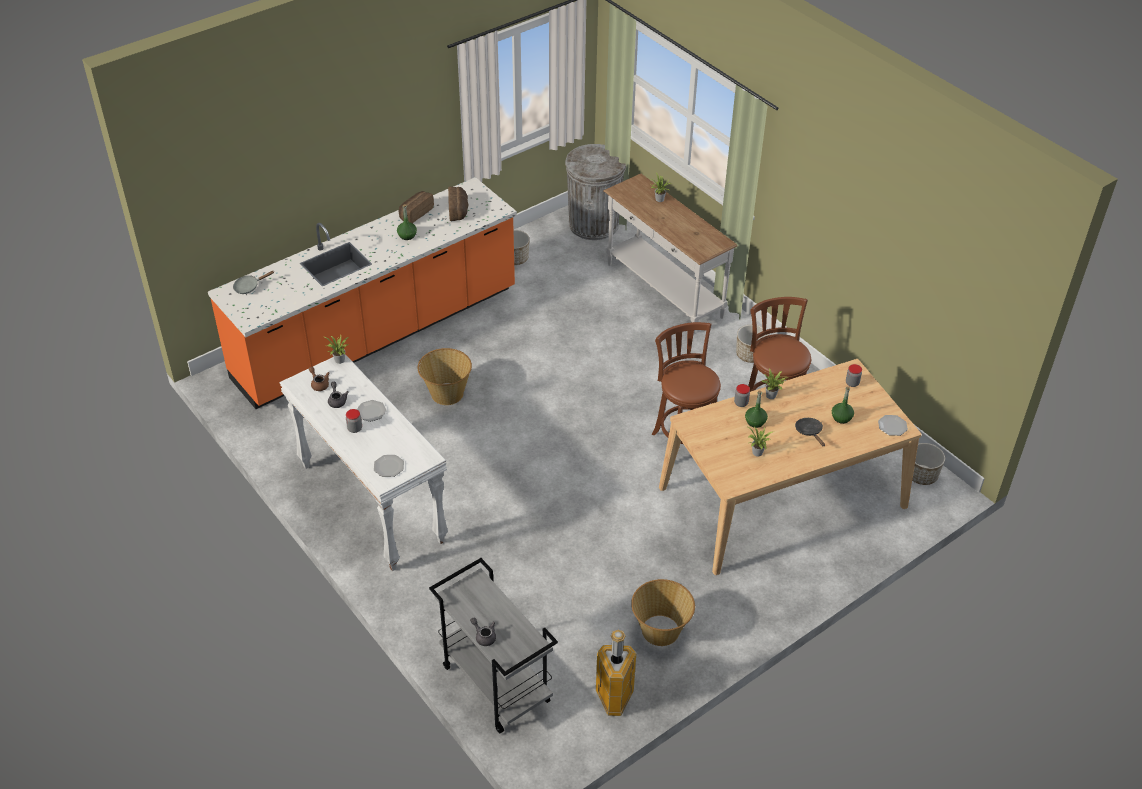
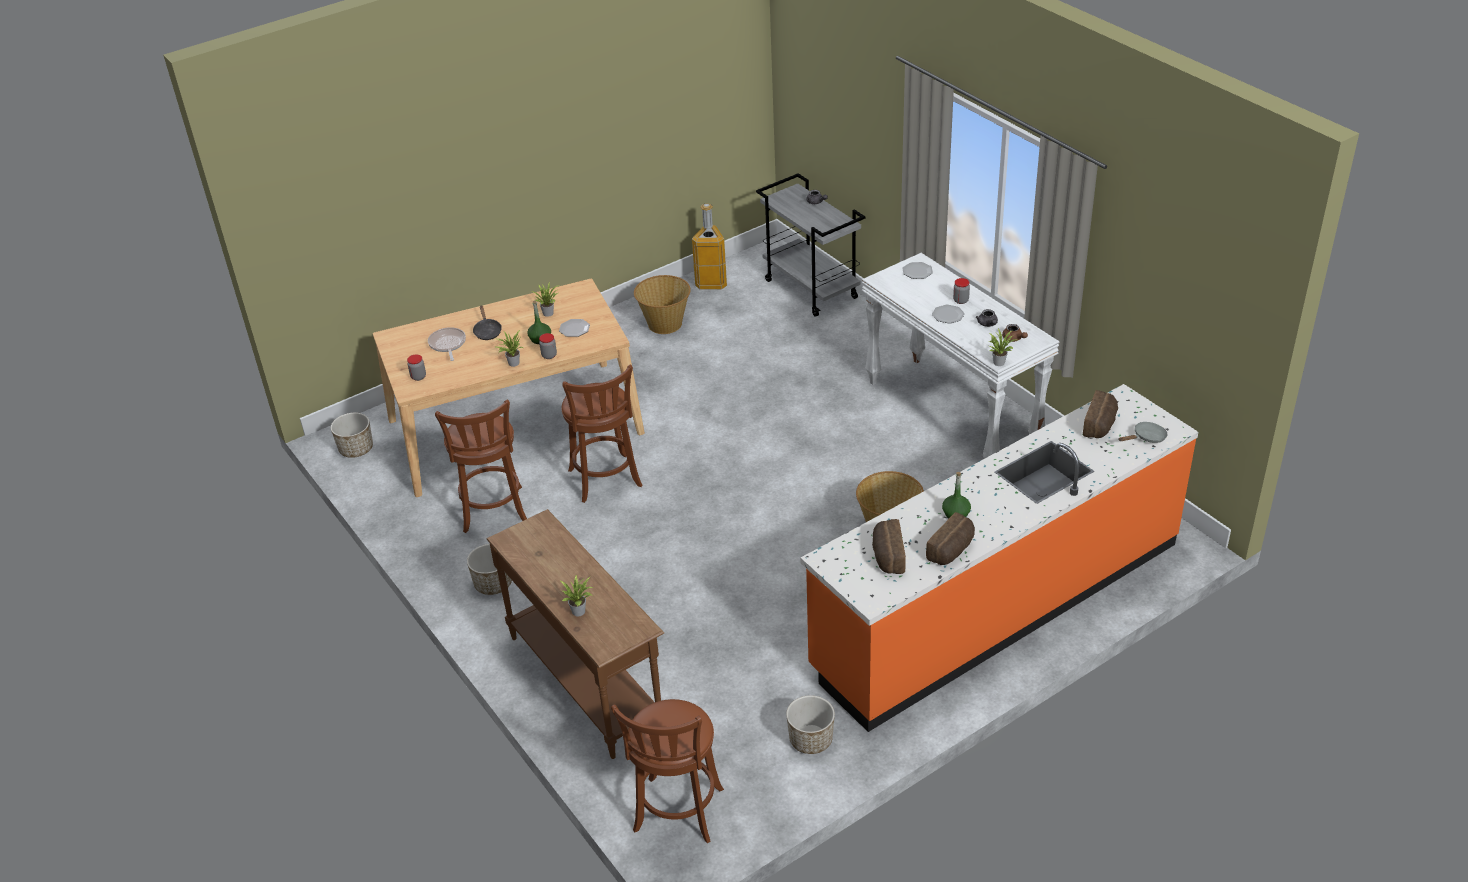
camera: 175 degrees left, 5 degrees down
(279, 297) = (1100, 425): none -> bread
(594, 224) = (677, 814): grey trash can -> brown stool
(663, 291) = (587, 681): white console table -> brown console table
(841, 417) = (447, 344): green bottle -> frying pan
(892, 426) = (399, 338): plate -> plate (575, 329)

